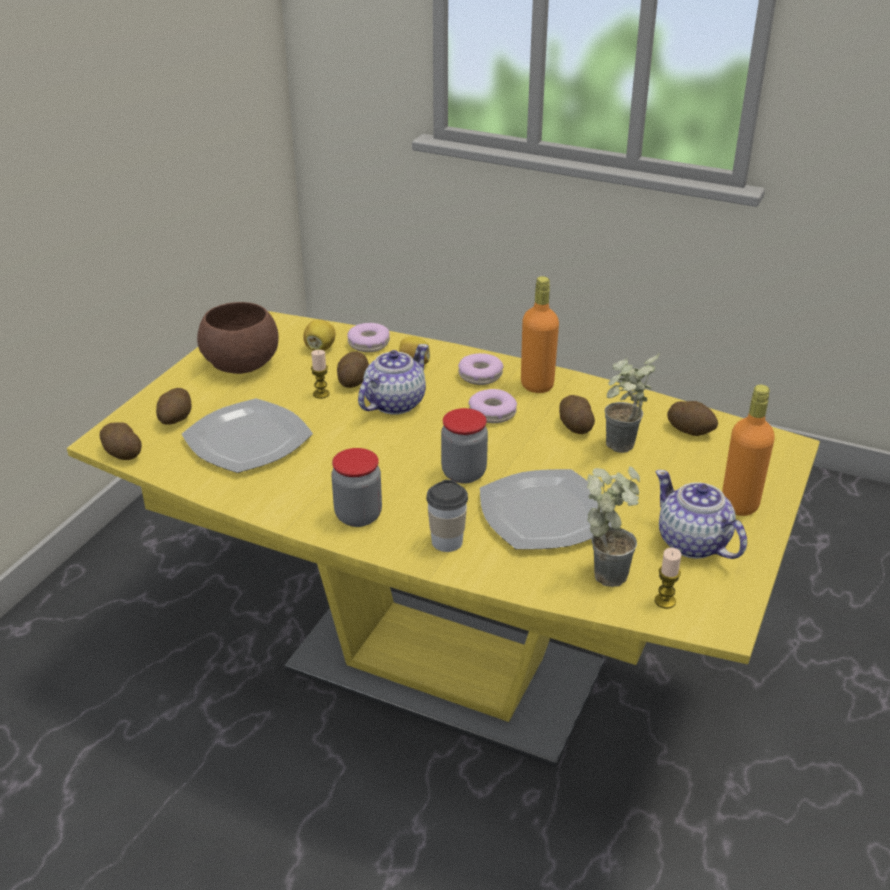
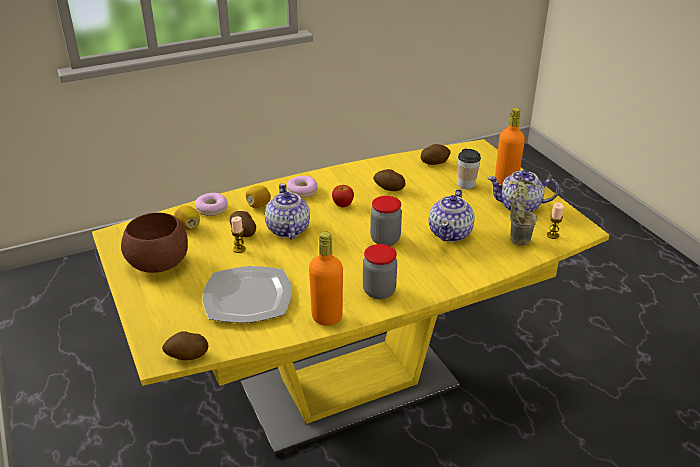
camera: 50 degrees left, 0 degrees up
(176, 419) = (181, 316): potato -> none
(447, 542) = (438, 273): cup -> cup (466, 184)
(492, 413) = (343, 205): donut -> apple
(537, 385) = (337, 180): orange bottle -> orange bottle (327, 317)
(546, 514) = (450, 233): plate -> teapot
(620, 450) = (426, 187): potted plant -> none

